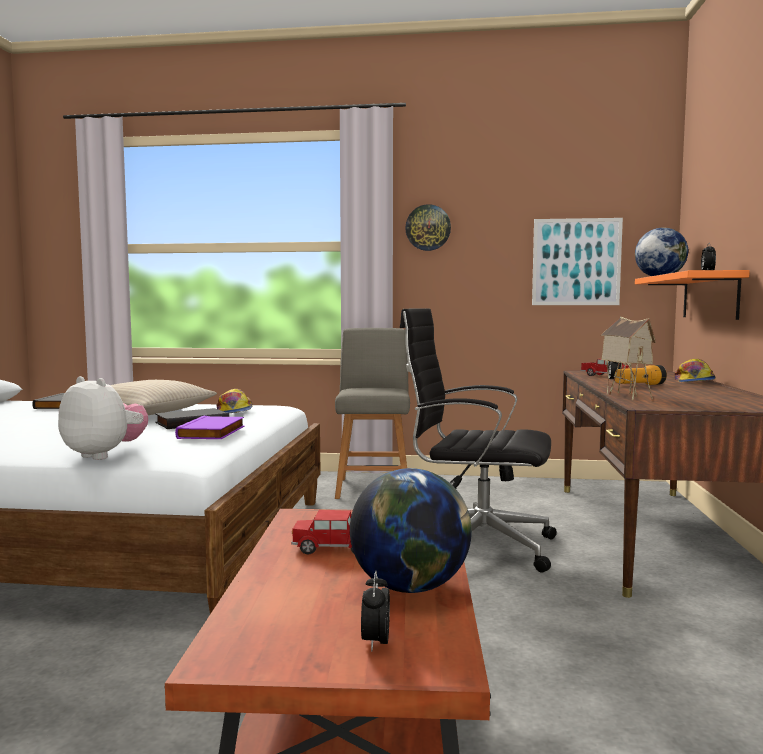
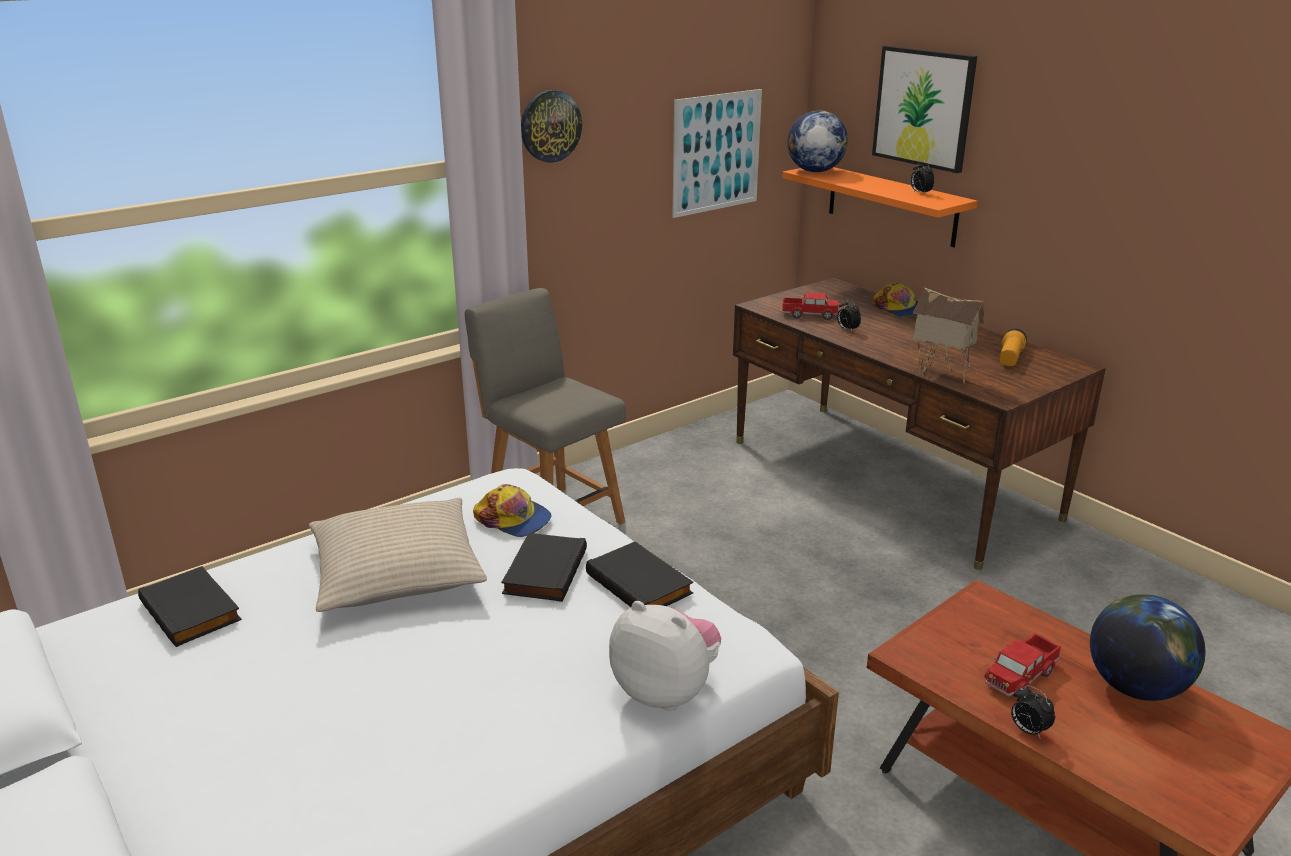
camera: 45 degrees left, 20 degrees up
(104, 455) = (666, 691): plush toy -> plush toy turned 45 degrees clockwise
(213, 432) = (641, 583): purple book -> black book
(375, 642) = (1221, 748): alarm clock -> alarm clock (1028, 730)
(476, 545) = (797, 564): black office chair -> none
(639, 385) = (888, 337): flashlight -> flashlight (1010, 358)
(724, 204) = (923, 108): none -> picture

